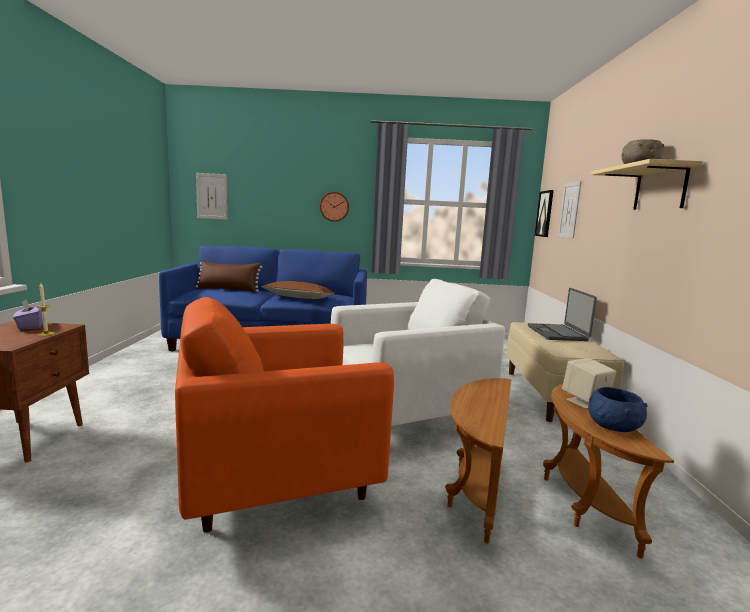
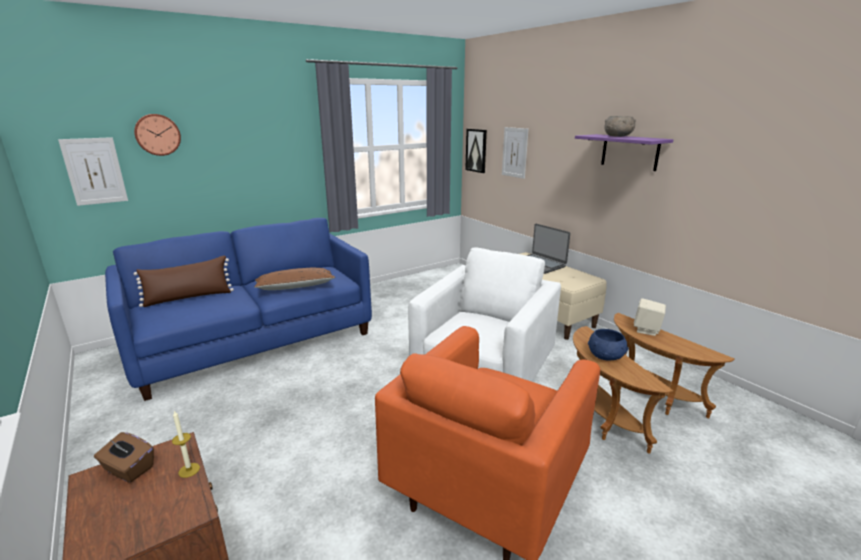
camera: 35 degrees left, 10 degrees up
(31, 326) = (128, 469): purple tissue box -> brown tissue box
(334, 206) = (274, 164): wall clock -> wall clock (157, 134)
(614, 427) = (685, 345): blue bowl -> blue bowl (606, 356)
(660, 188) = (629, 152): beige shelf -> purple shelf

